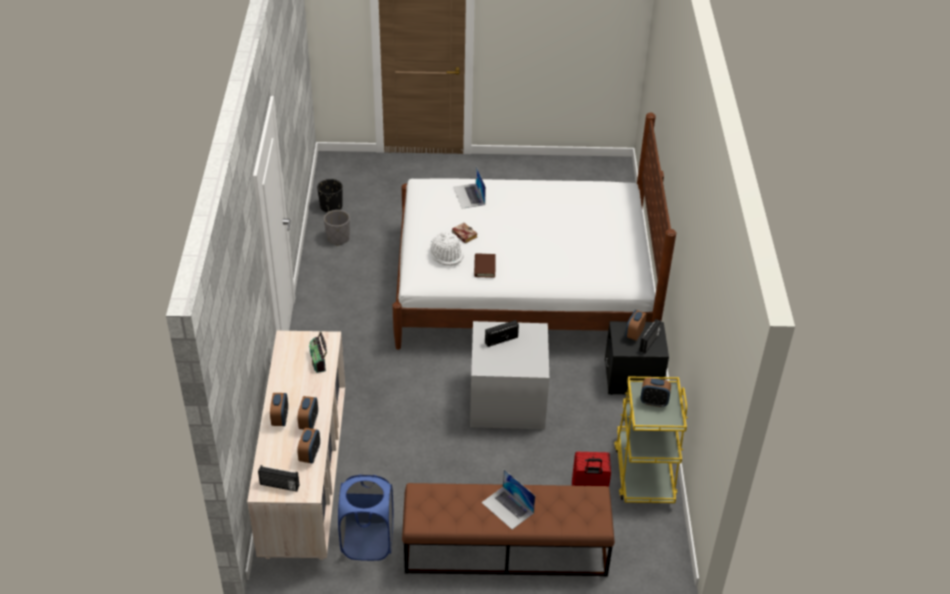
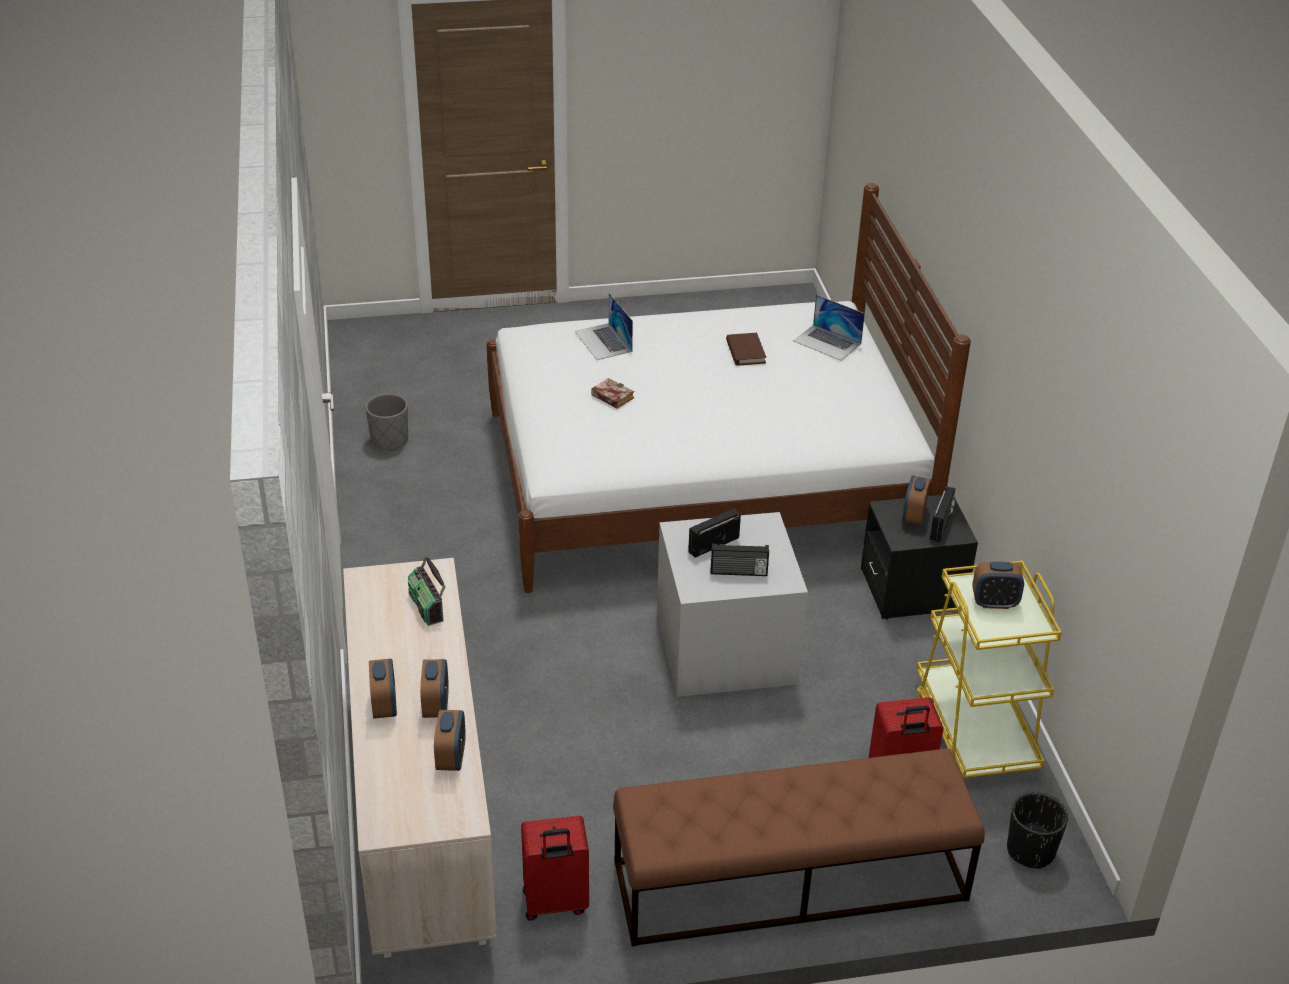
camera: 10 degrees left, 5 degrees down
(279, 485) = (410, 816): radio -> radio (738, 572)
(331, 207) = (367, 396): black planter -> black planter (1030, 850)
(367, 542) = (555, 903): blue laundry basket -> red suitcase
(447, 255) = (593, 428): white hat -> none
(484, 267) = (658, 439): brown book -> brown book (745, 352)
(507, 508) = (797, 804): laptop -> laptop (827, 342)

